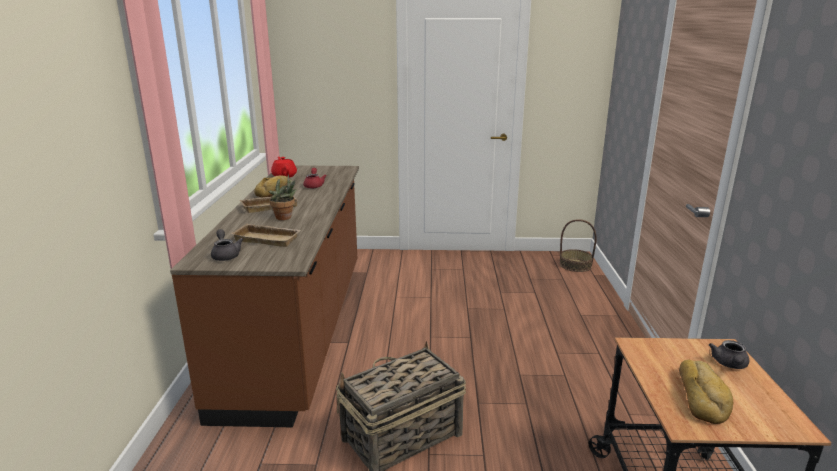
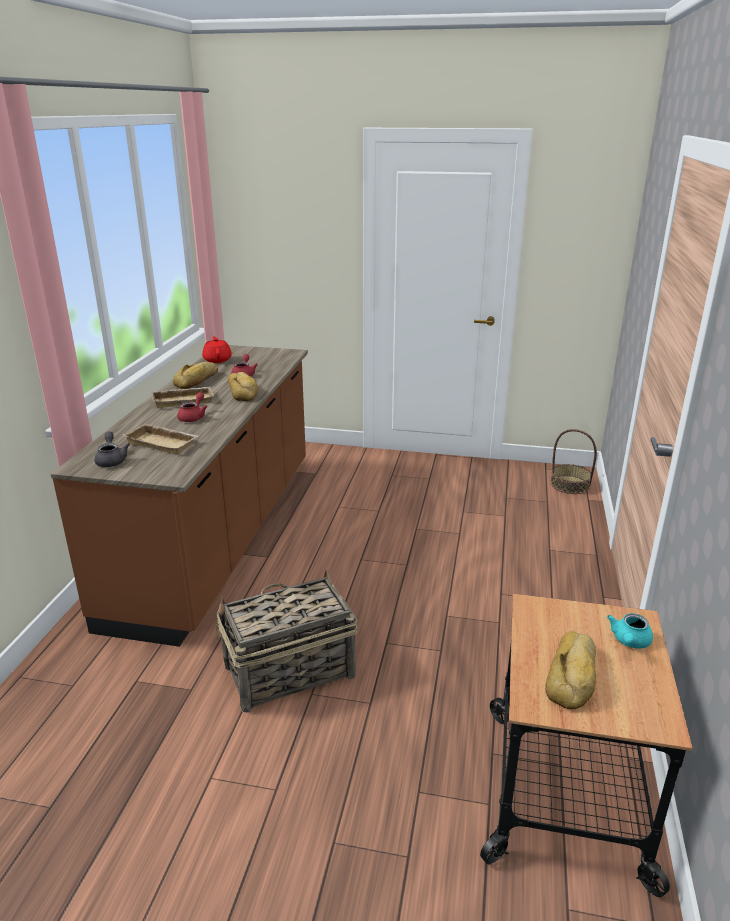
camera: 10 degrees right, 5 degrees up
(285, 218) = (193, 417): potted plant -> red teapot
(319, 197) = (243, 391): none -> bread
(729, 365) = (629, 642): grey teapot -> turquoise teapot

